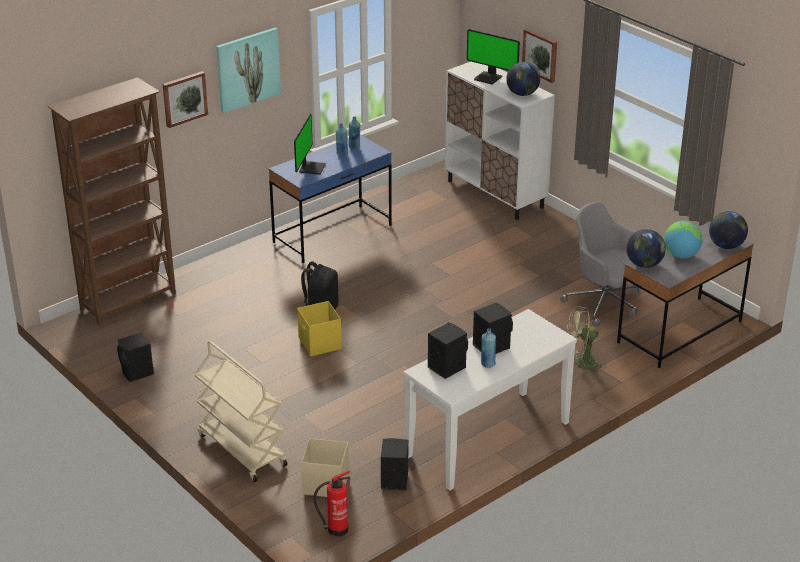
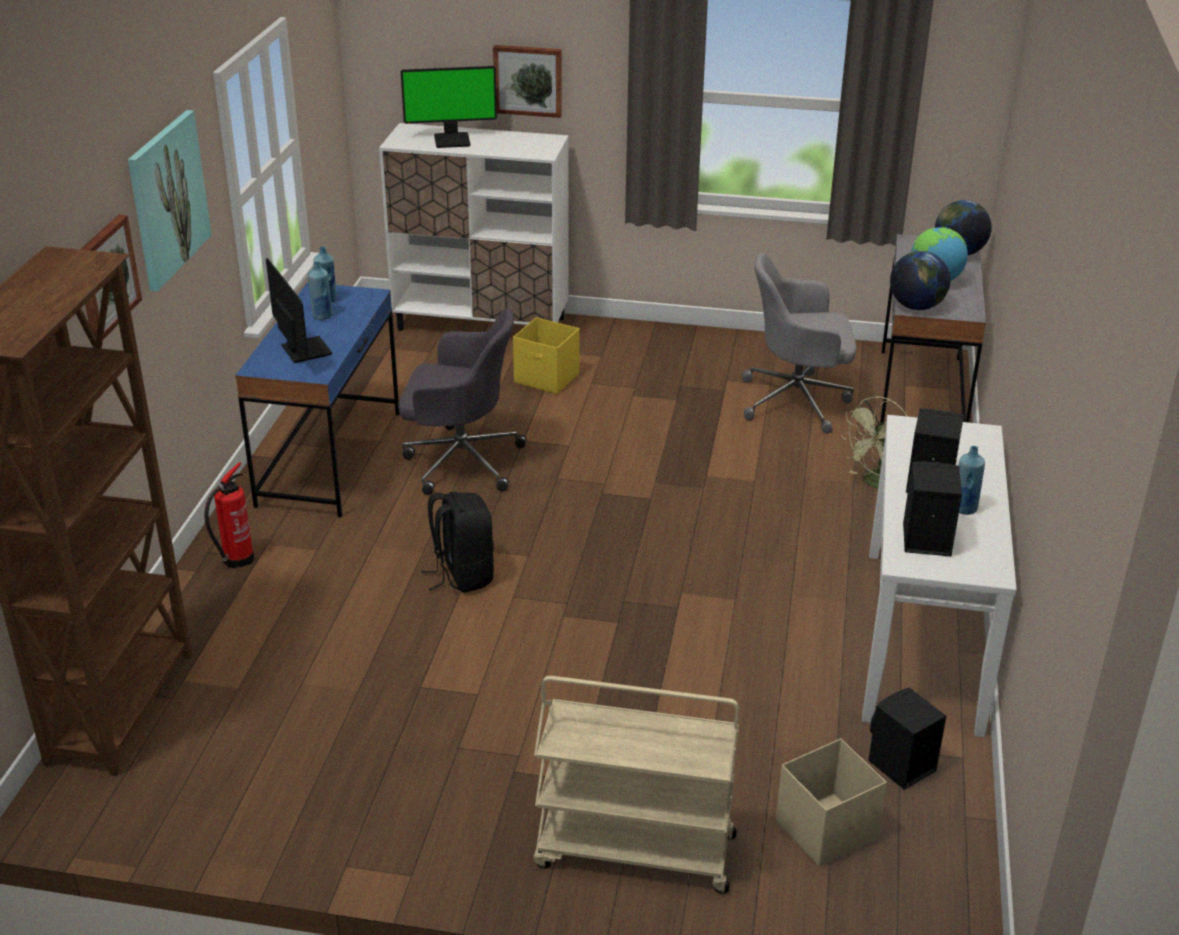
camera: 40 degrees left, 0 degrees up
(137, 373) = (293, 821): black speaker -> none
(319, 344) = (524, 622): yellow storage box -> yellow storage box (547, 379)
(335, 529) = (937, 893): fire extinguisher -> fire extinguisher (236, 561)
(389, 260) = (460, 461): none -> grey office chair
(522, 94) = (527, 145): globe -> none

